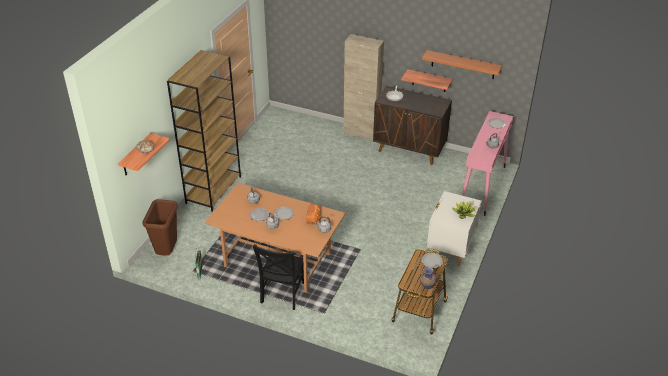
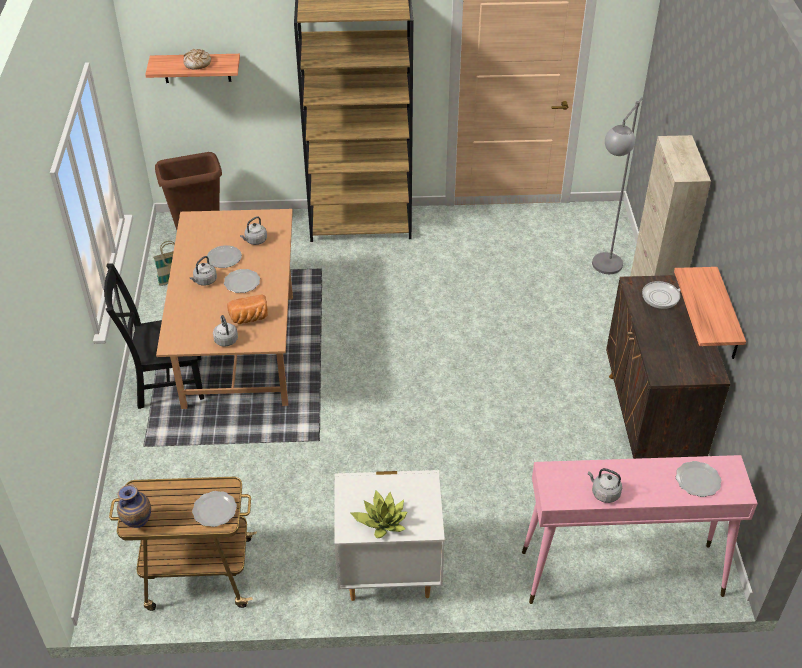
camera: 65 degrees right, 5 degrees up
(312, 128) = (603, 270): none -> grey floor lamp
(463, 65) = (762, 325): shelf -> none

